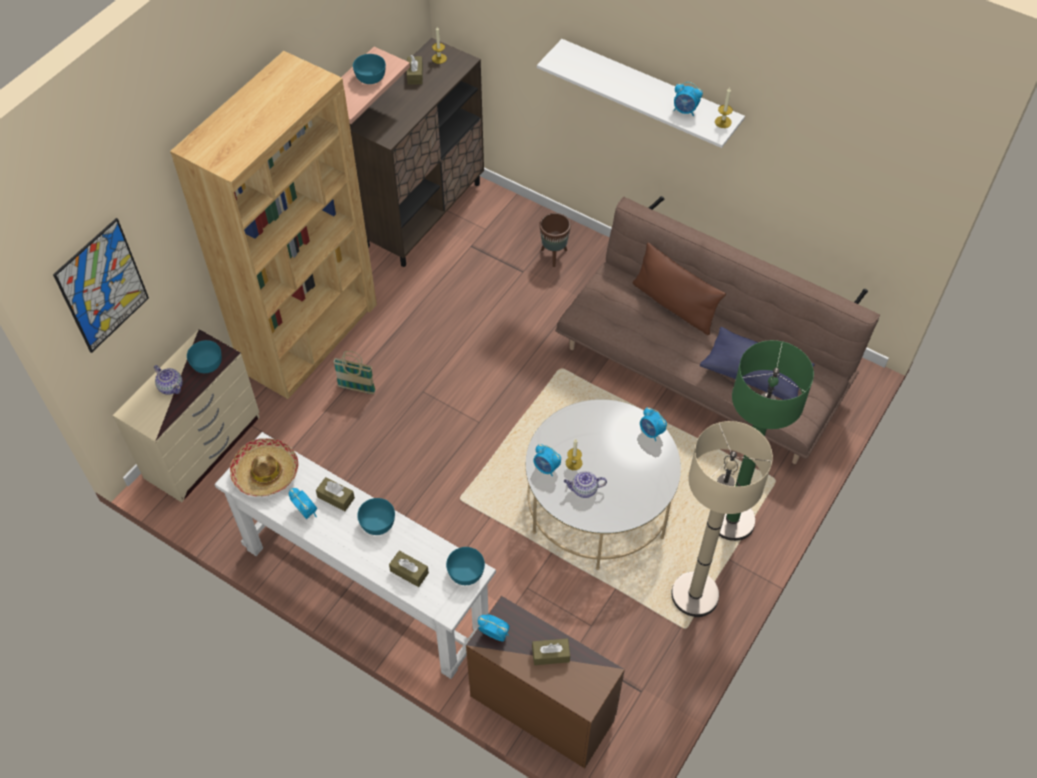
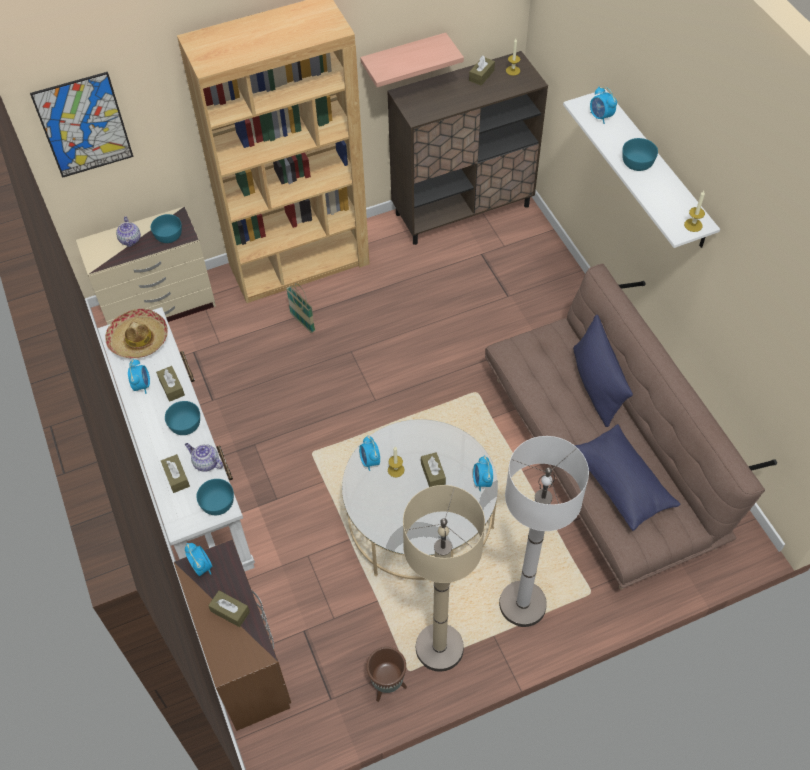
camera: 35 degrees right, 0 degrees up
(371, 77) = (421, 56): turquoise bowl -> turquoise bowl (637, 163)
(554, 255) = (545, 295): brown planter -> brown planter (388, 685)
(584, 490) = (386, 497): teapot -> teapot (205, 463)
(606, 448) = (433, 473): none -> brown tissue box
(674, 305) = (596, 385): brown pillow -> blue pillow
(685, 111) = (665, 199): alarm clock -> alarm clock (600, 117)
(731, 520) = (522, 604): green floor lamp -> white floor lamp

